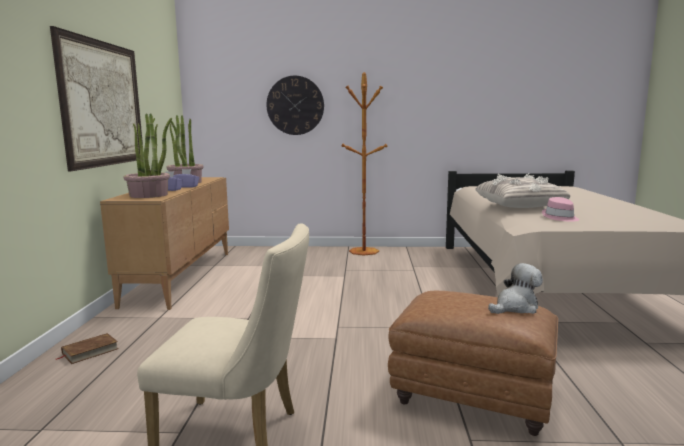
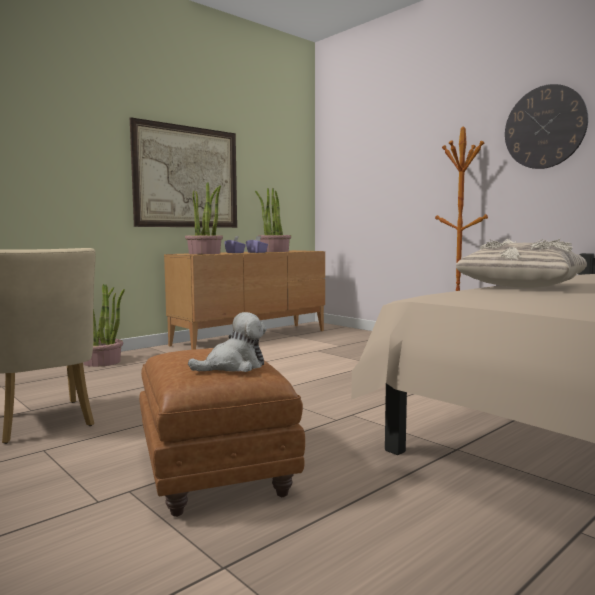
camera: 45 degrees right, 5 degrees down
(90, 351) = (102, 362): brown book -> potted plant
(295, 105) = (404, 175): wall clock -> wall clock (544, 127)
(515, 307) = (233, 366): plush toy -> plush toy turned 45 degrees counterclockwise
(560, 217) = (505, 295): pink hat -> none

